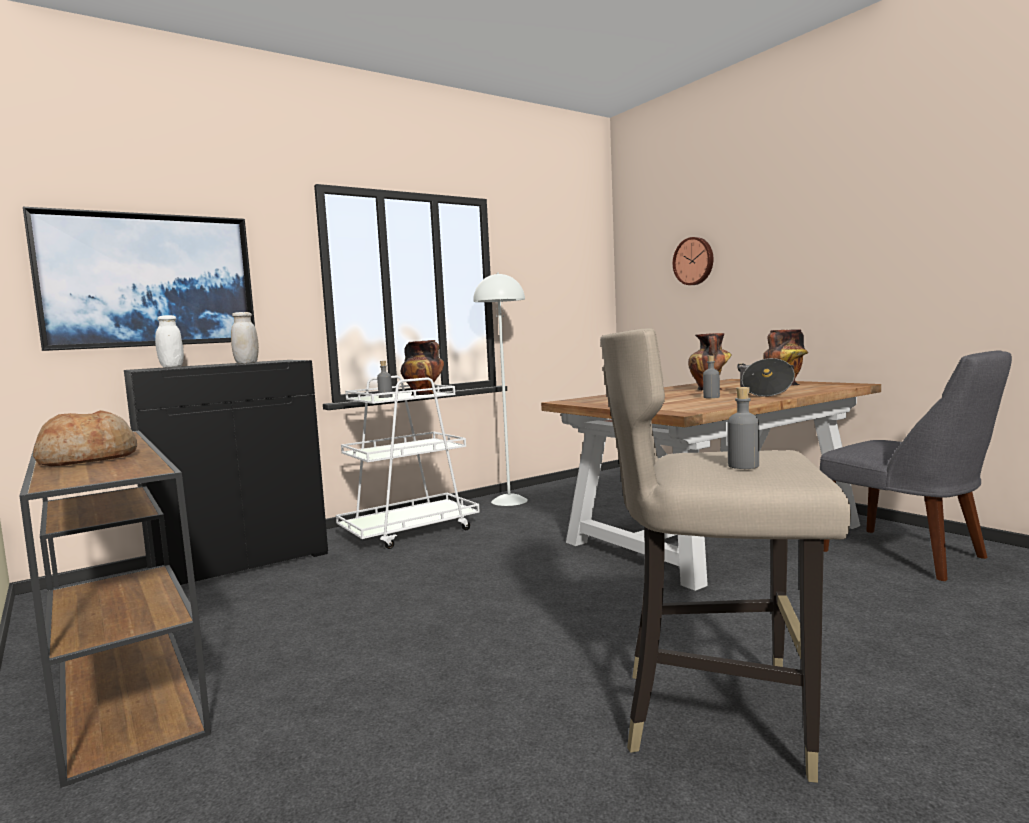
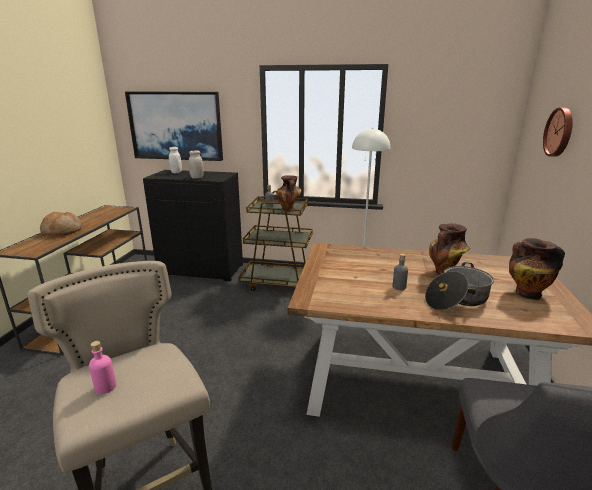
camera: 45 degrees right, 15 degrees up
(410, 531) = (280, 283): white cart -> brown cart
(743, 466) = (105, 387): grey bottle -> pink bottle

